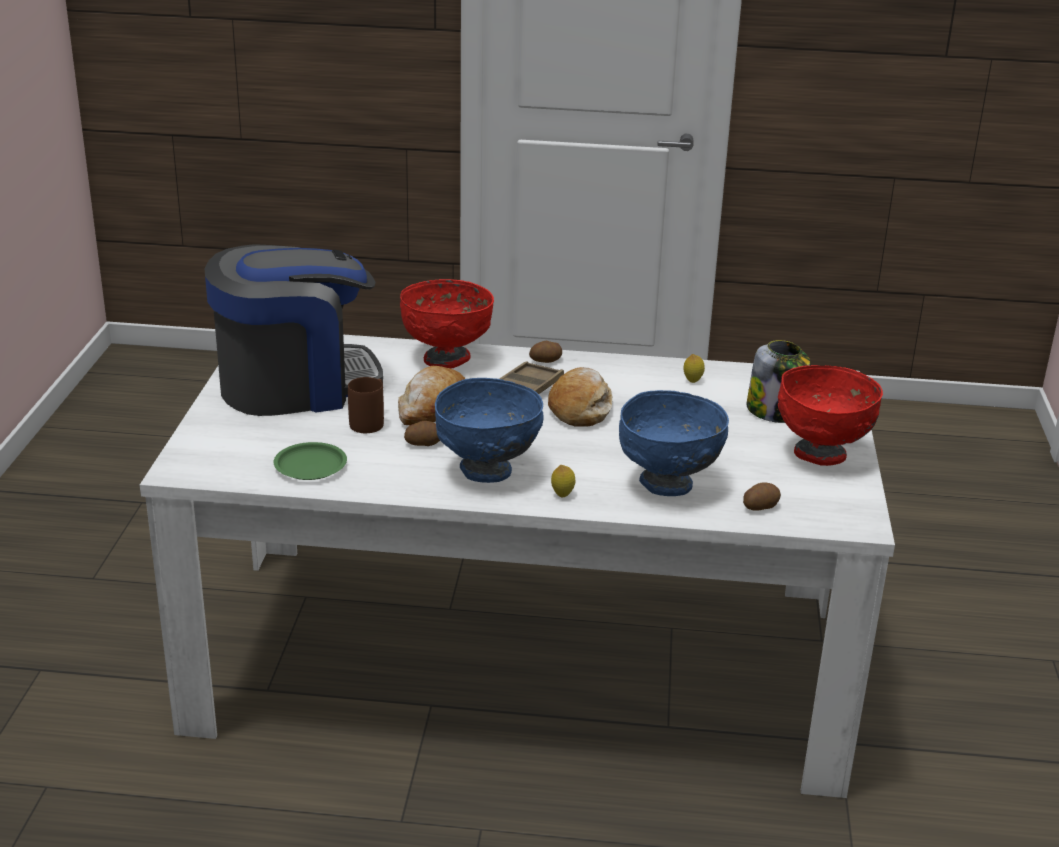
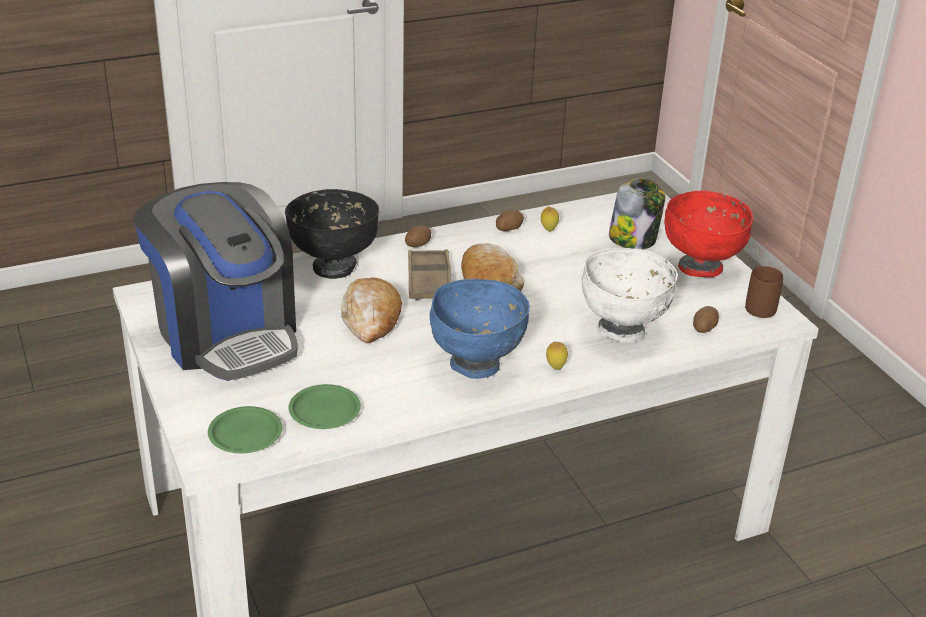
camera: 30 degrees left, 5 degrees up
(226, 463) = (245, 434): none -> green plate
(295, 385) = (226, 333): coffee machine -> coffee machine turned 105 degrees clockwise
(370, 421) = (331, 349): brown mug -> brown mug (758, 305)
(423, 443) = (398, 356): potato -> potato (508, 228)
(446, 359) = (334, 266): red bowl -> black bowl
(667, 485) = (622, 331): blue bowl -> white bowl

